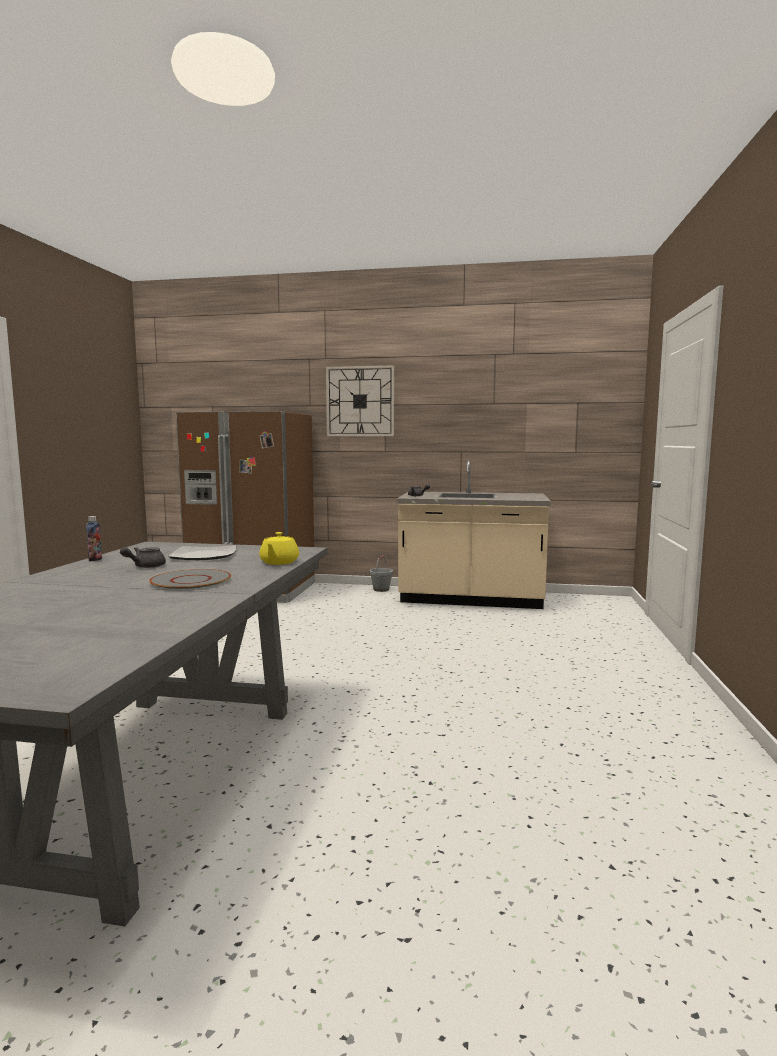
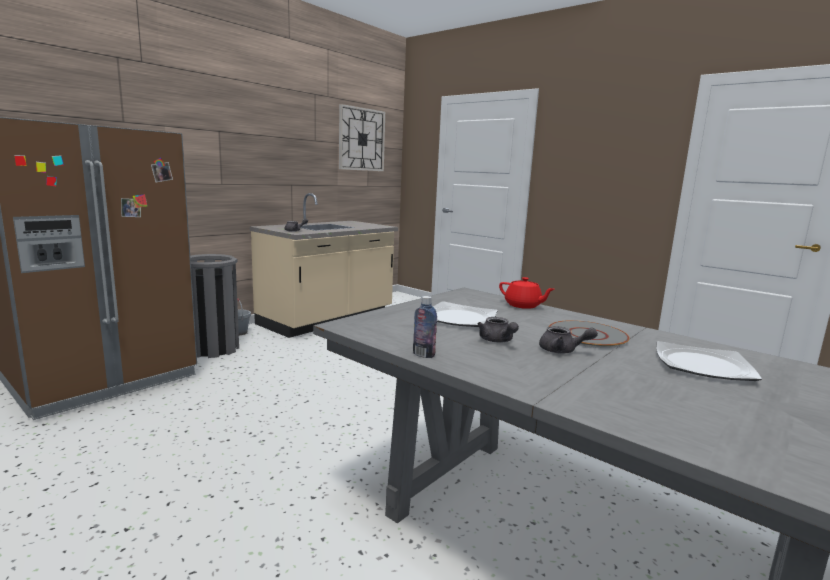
camera: 60 degrees left, 5 degrees up
(124, 610) = (702, 365): none -> plate
(132, 579) = (562, 351): none -> grey teapot
(279, 562) = (523, 305): yellow teapot -> red teapot
(338, 594) = (214, 349): none -> grey trash can
(360, 401) = (192, 124): wall clock -> wall clock (361, 139)

